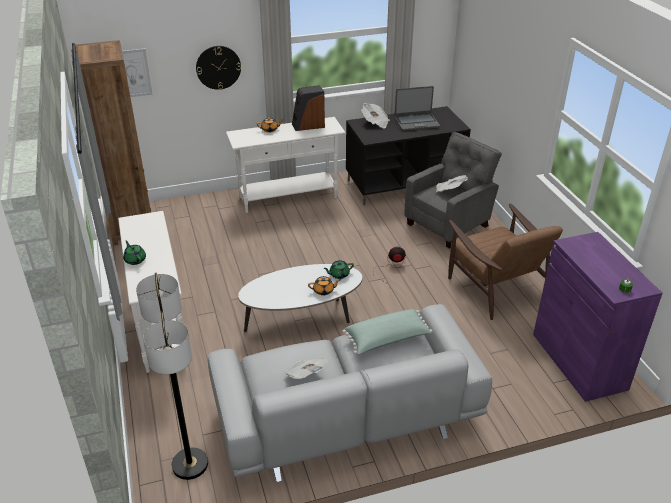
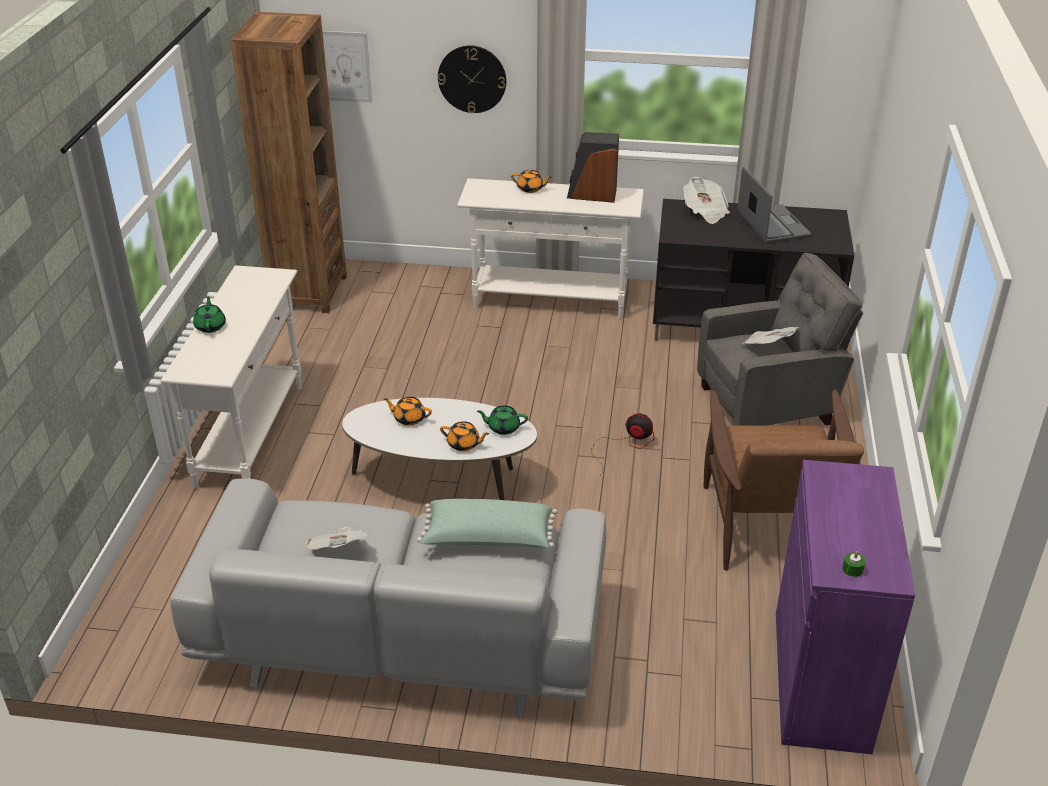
camera: 25 degrees right, 0 degrees up
(190, 464) = (162, 624): floor lamp -> none
(279, 285) = (409, 418): none -> orange teapot
(416, 122) = (772, 225): laptop -> laptop turned 120 degrees counterclockwise

